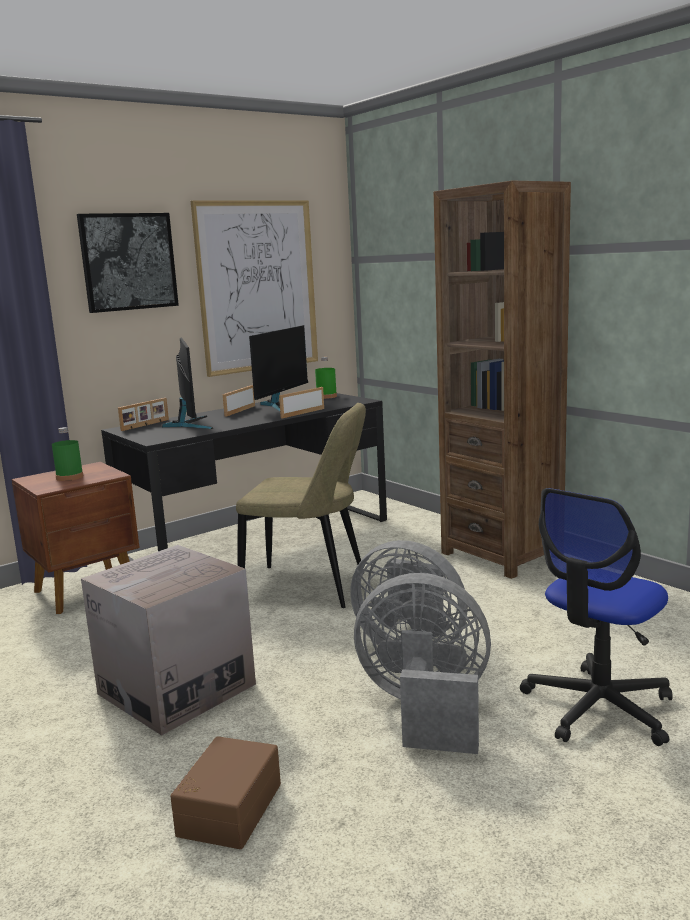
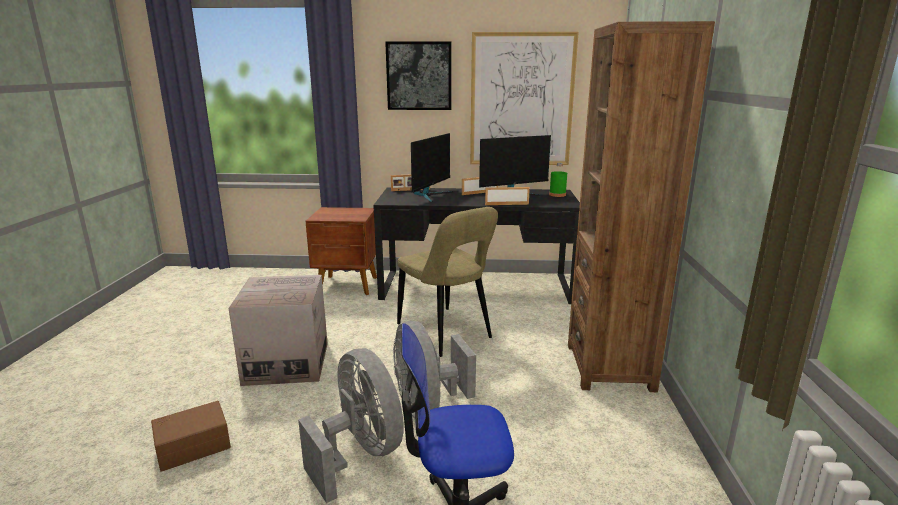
camera: 40 degrees right, 5 degrees up
(69, 477) = (341, 214): green bottle -> none

